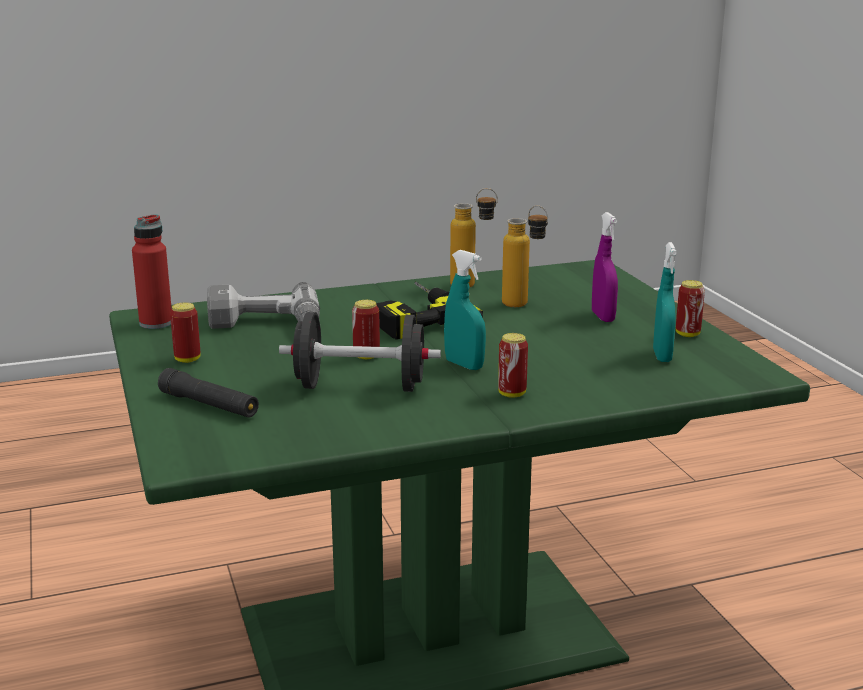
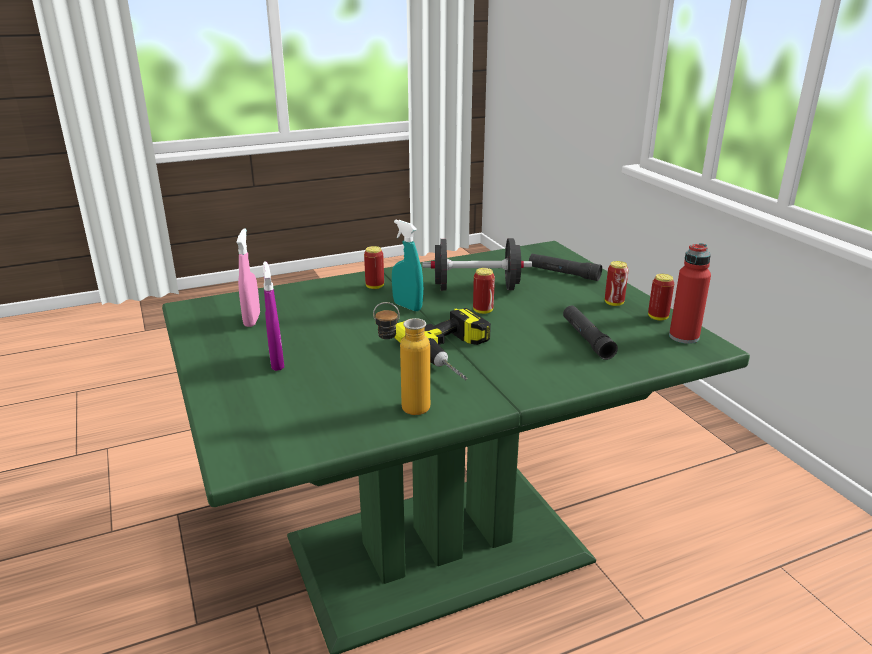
camera: 175 degrees right, 5 degrees up
(265, 325) = (587, 339): power drill -> black flashlight
(523, 306) = (350, 375): bottle -> none
(662, 356) = (252, 320): turquoise spray bottle -> pink spray bottle
(687, 334) = (212, 343): can -> can (658, 317)

